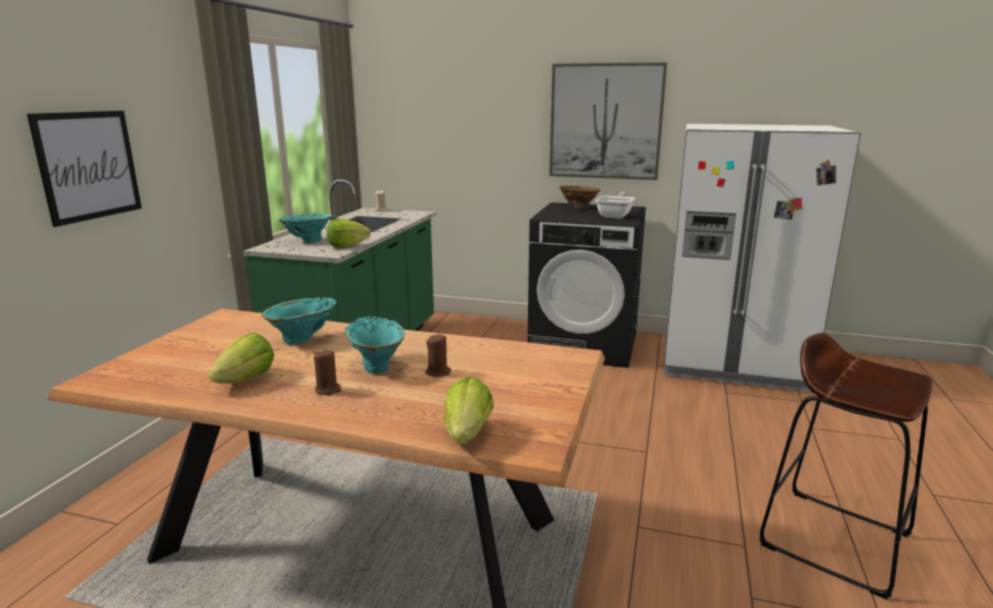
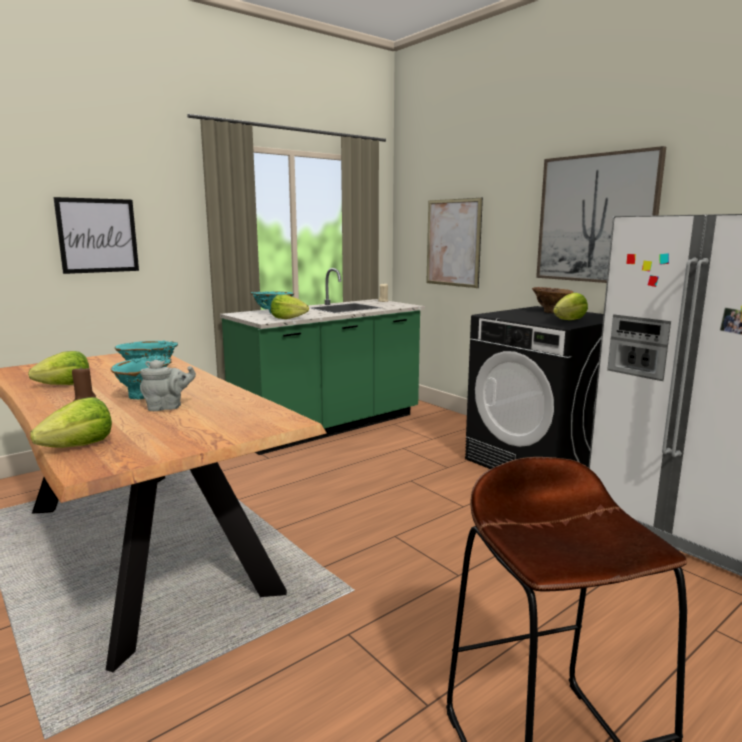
camera: 35 degrees right, 5 degrees down
(438, 372) = (167, 407): brown candle -> grey teapot
(445, 142) = (453, 243): none -> picture
(615, 216) = (569, 320): frying pan -> lettuce

